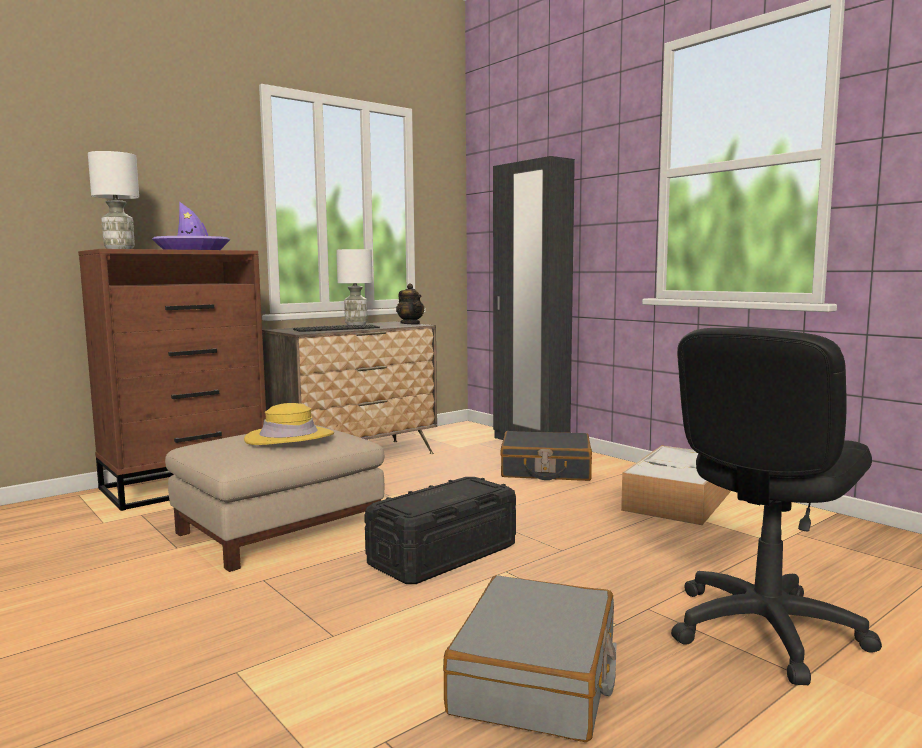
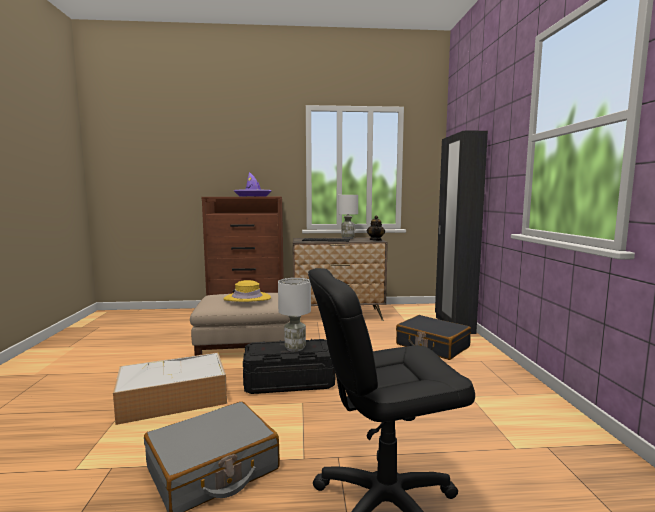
camera: 35 degrees right, 0 degrees up
(119, 249) = (221, 196): white table lamp -> white table lamp (295, 348)
(679, 500) = (491, 391): storage box -> storage box (171, 399)

